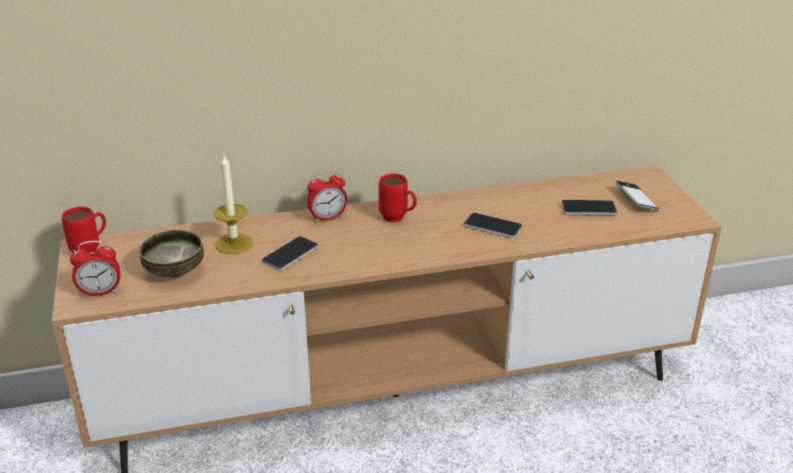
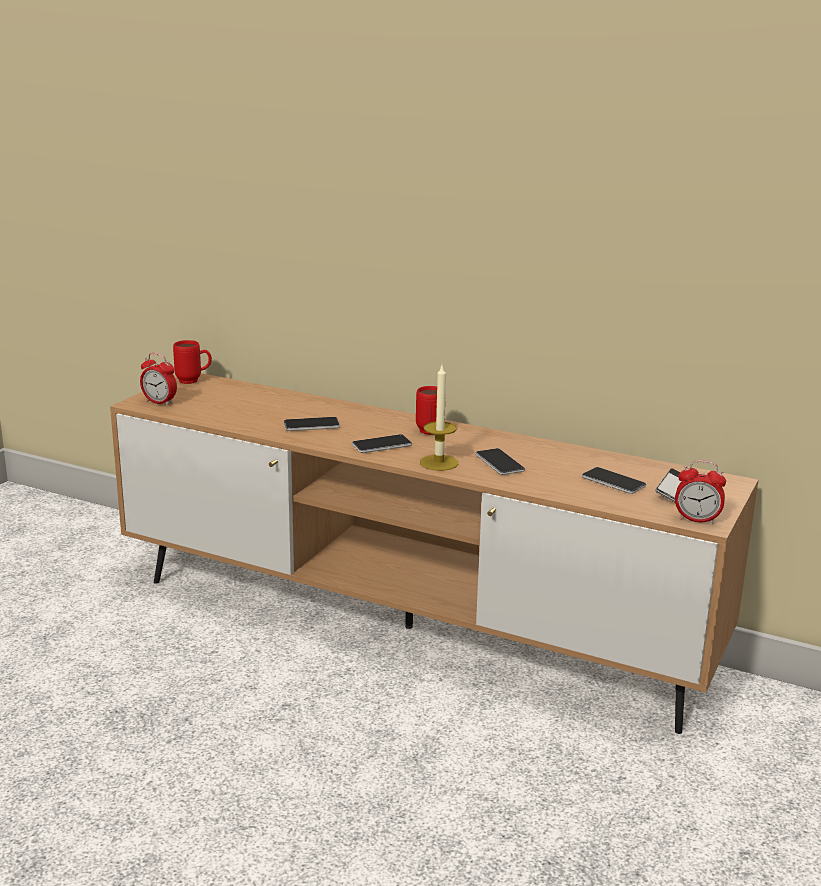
camera: 40 degrees right, 10 degrees down
(175, 271) = (221, 408): bowl -> none
(234, 243) = (286, 407): candle -> candle (439, 463)
(327, 218) = (379, 415): alarm clock -> alarm clock (697, 520)
(382, 249) = (382, 445): none -> phone

